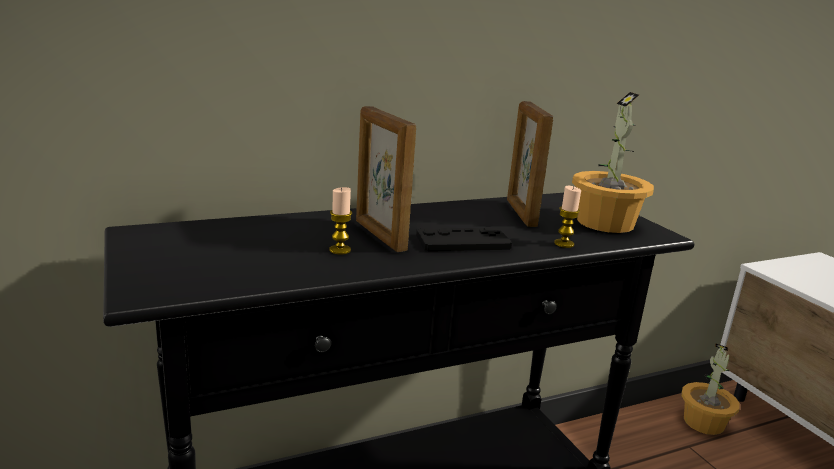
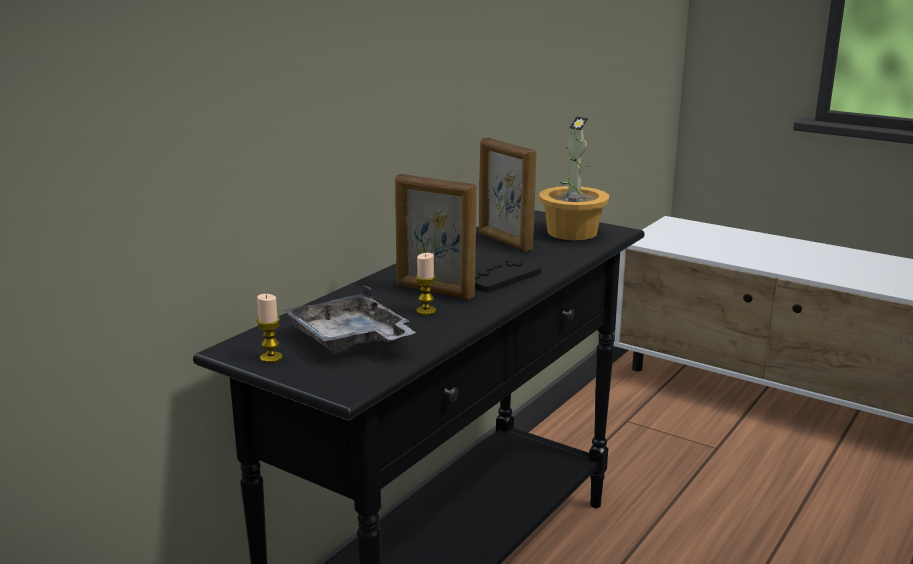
camera: 30 degrees left, 0 degrees up
(230, 253) = (350, 340): none -> grey tray
(564, 244) = (569, 258): candle -> candle (271, 358)
(703, 422) = (624, 398): potted plant -> none

